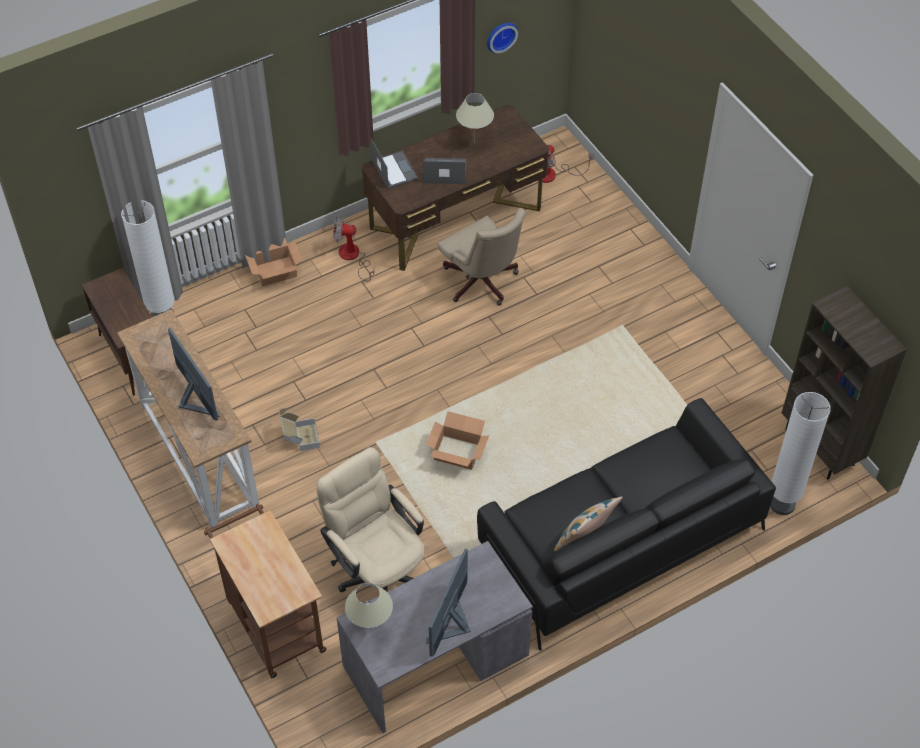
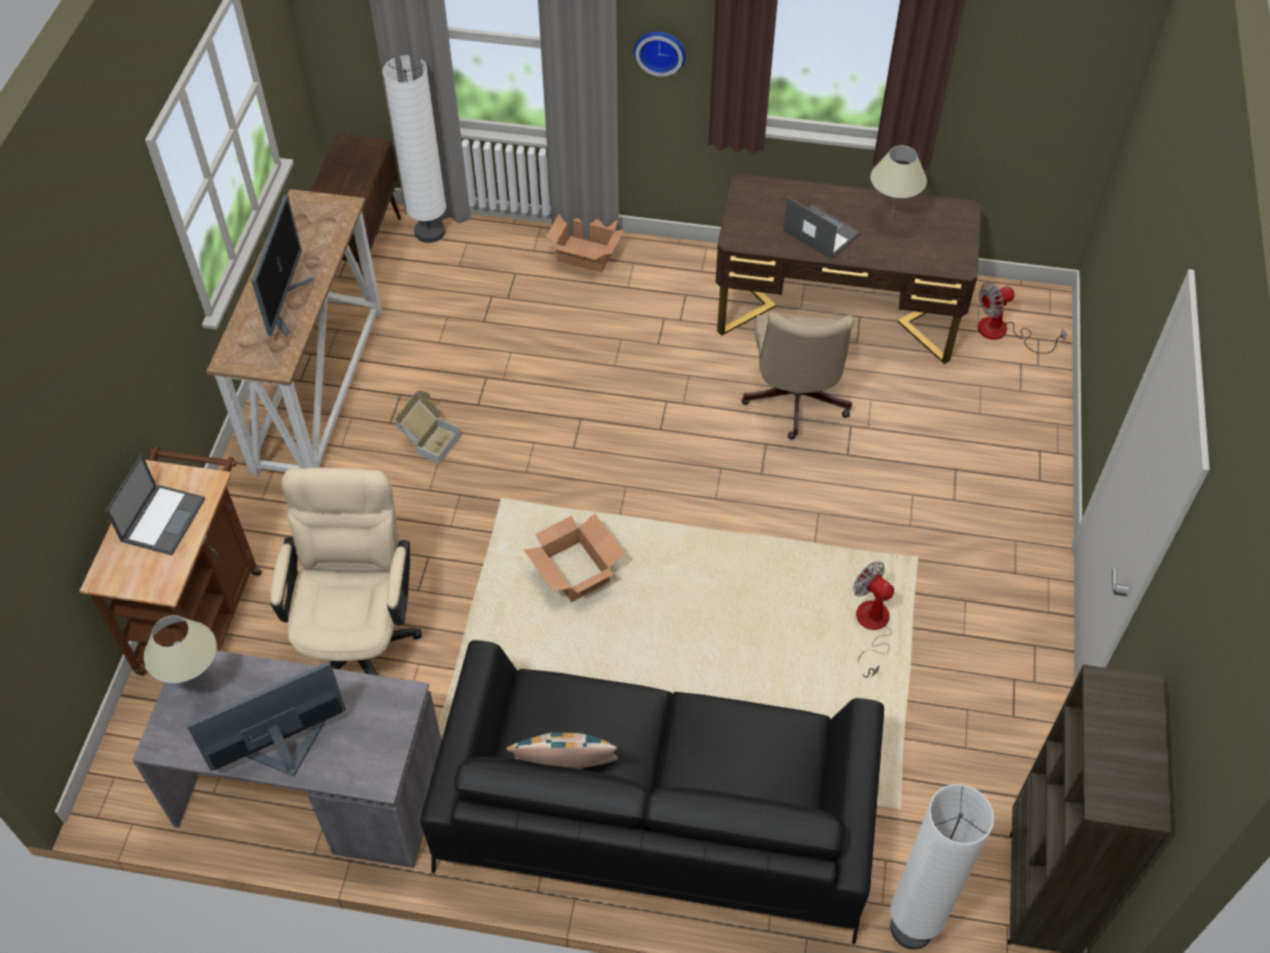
camera: 40 degrees right, 0 degrees up
(353, 257) = (680, 288): fan -> fan (871, 627)
(394, 170) = (765, 198): laptop -> laptop (163, 519)
(500, 35) = (1000, 95): wall clock -> wall clock (660, 50)

